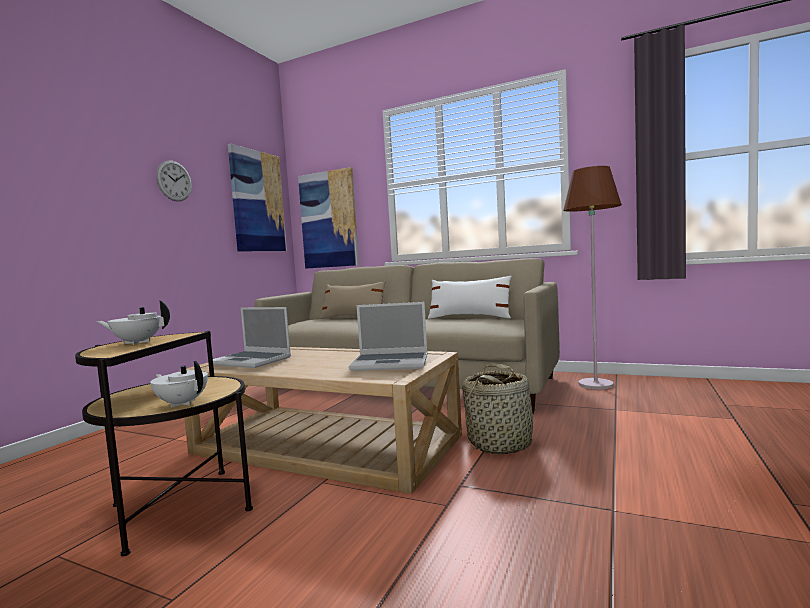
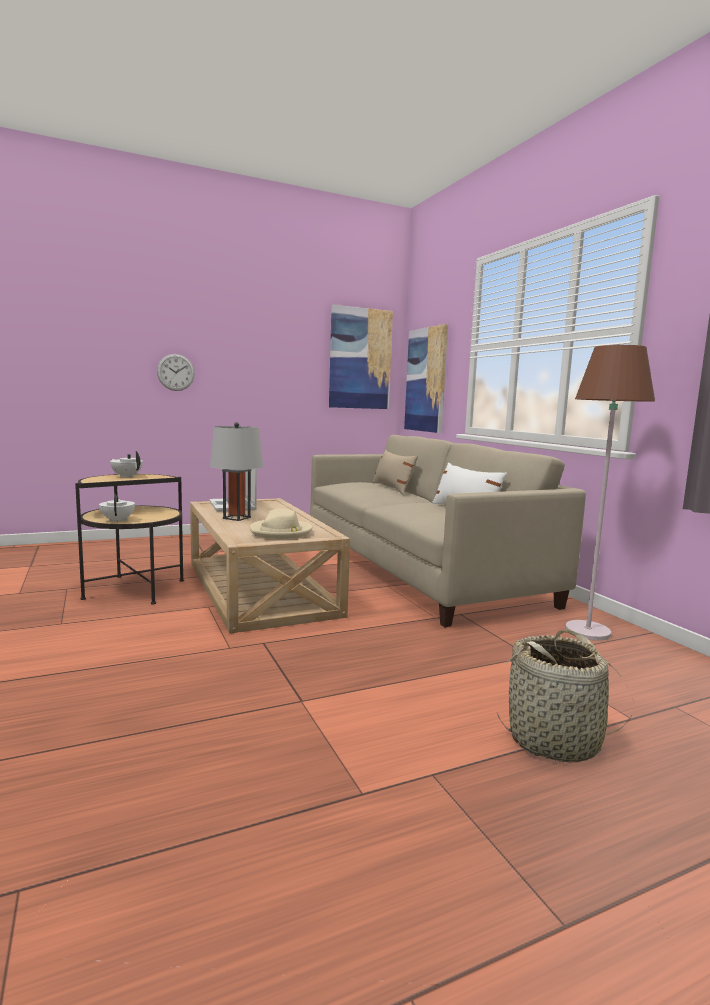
camera: 40 degrees right, 5 degrees up
(174, 181) = (270, 344): wall clock -> wall clock (175, 372)
(297, 367) = (236, 518): none -> grey table lamp
(391, 363) = (281, 532): laptop -> beige hat
(500, 443) = (355, 634): basket -> basket (555, 740)

